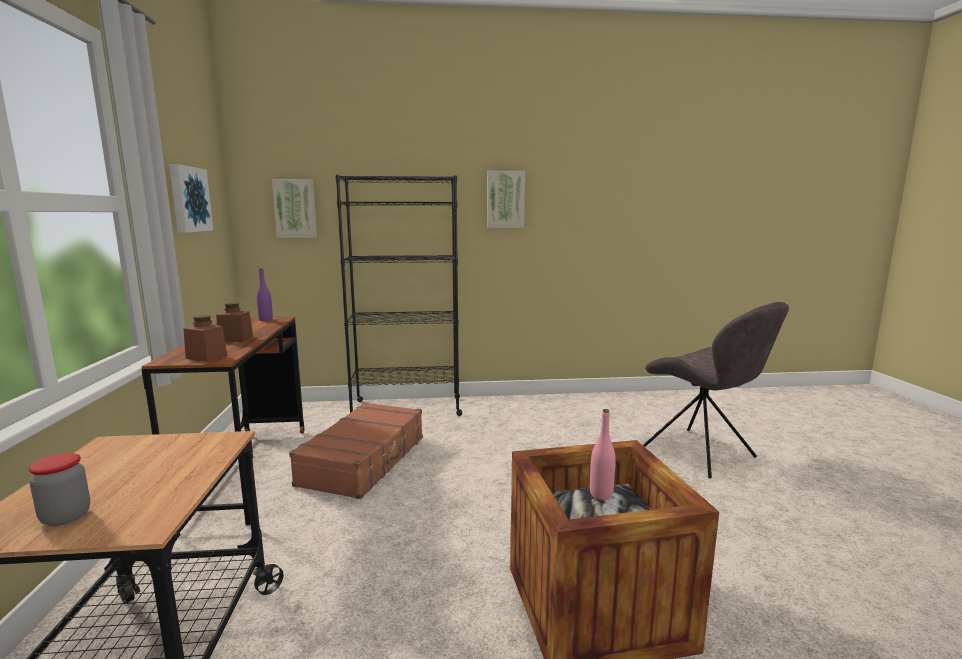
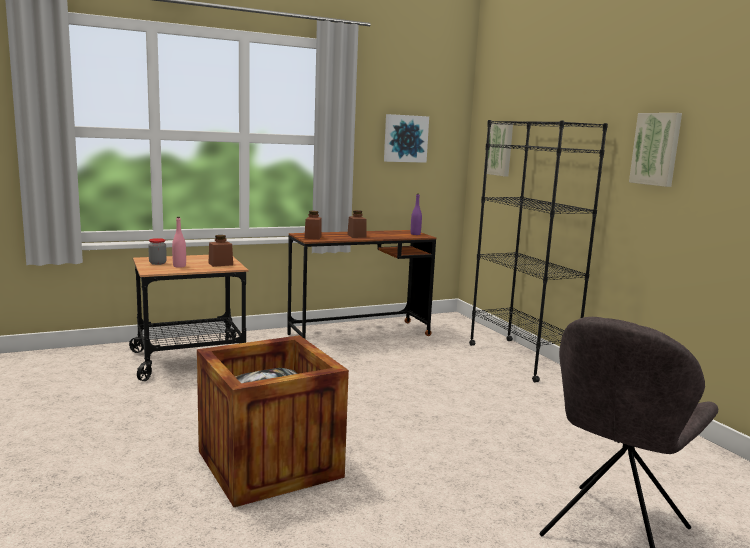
camera: 70 degrees right, 0 degrees up
(182, 449) = (220, 264): none -> brown jar
(365, 460) = (406, 362): brown suitcase -> none
(601, 494) = (268, 371): pink bottle -> pink bottle (179, 266)

